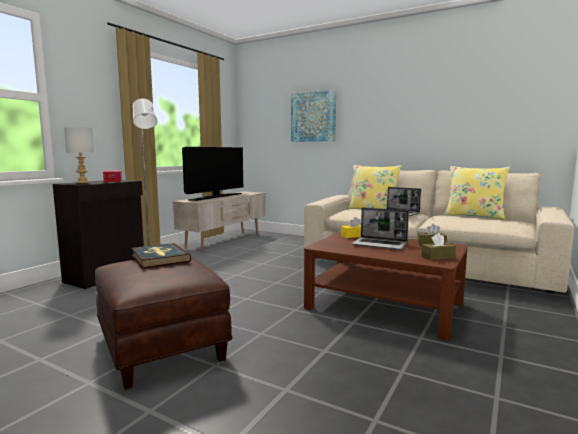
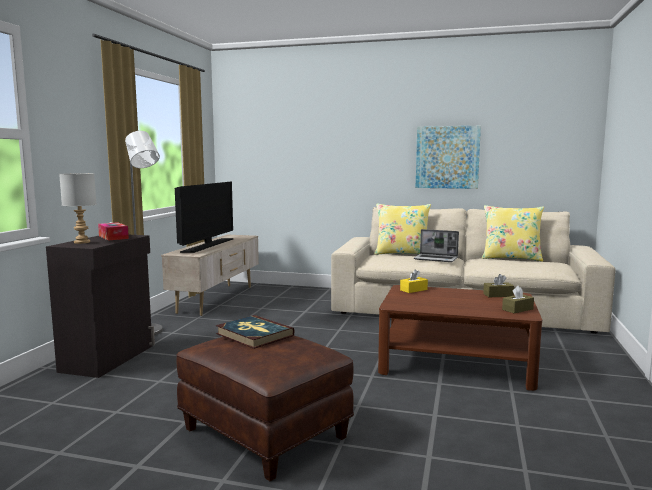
camera: 15 degrees left, 0 degrees up
(313, 116) = (318, 144): picture -> picture (447, 157)
(380, 245) = (451, 299): laptop -> none

